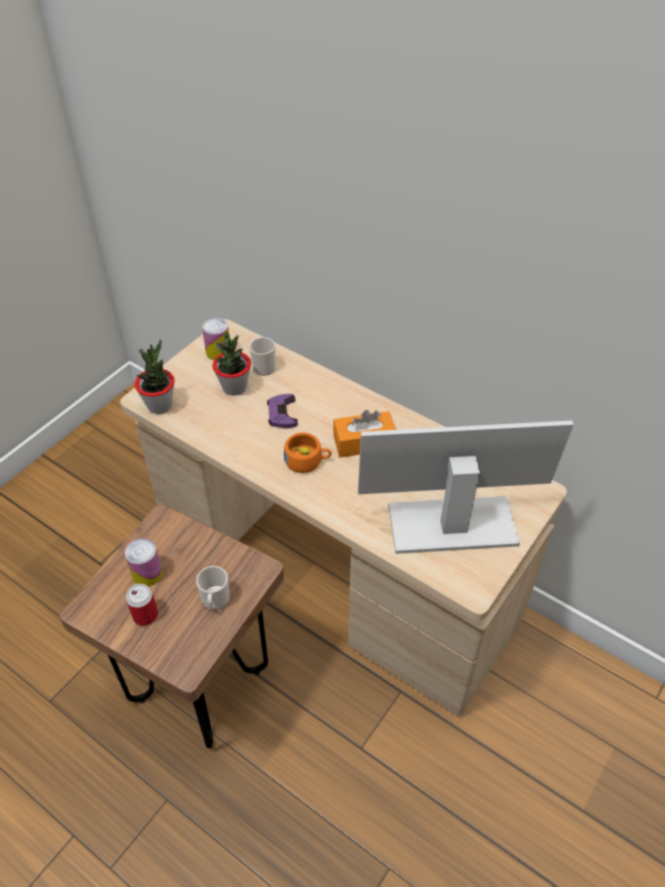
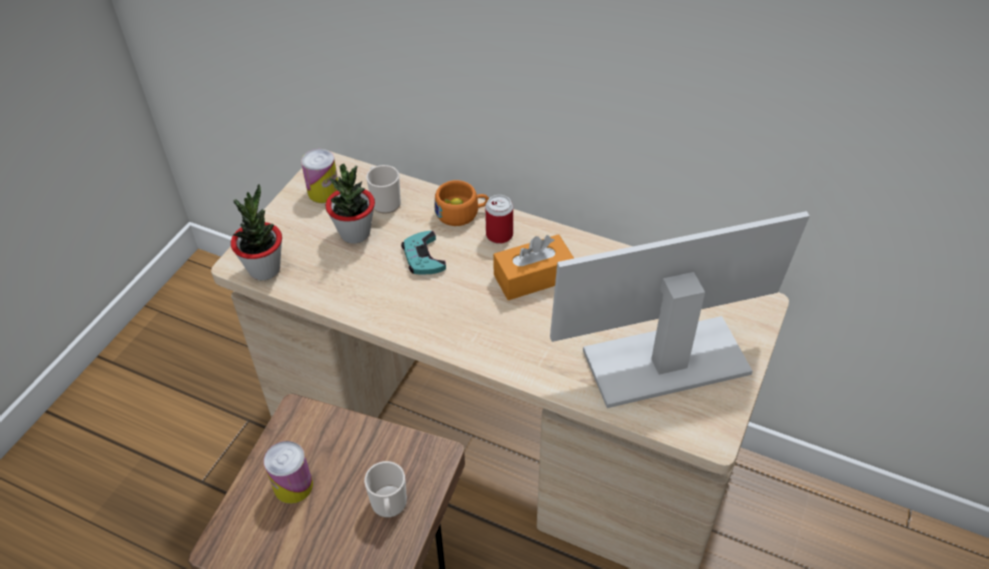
camera: 10 degrees left, 0 degrees up
(145, 615) = (303, 540): can -> can (499, 235)
(282, 414) = (423, 257): purple game controller -> turquoise game controller
(307, 461) = (469, 310): orange cup -> orange cup (462, 213)

